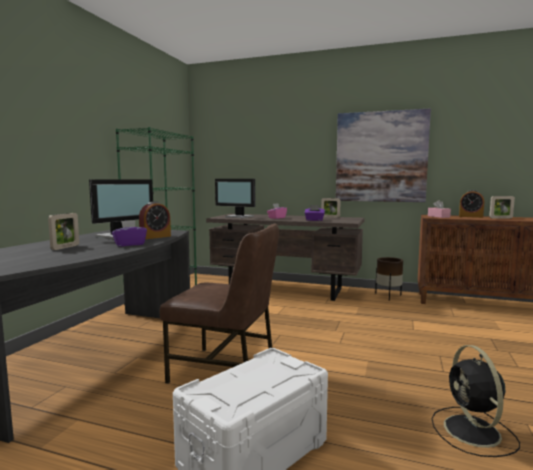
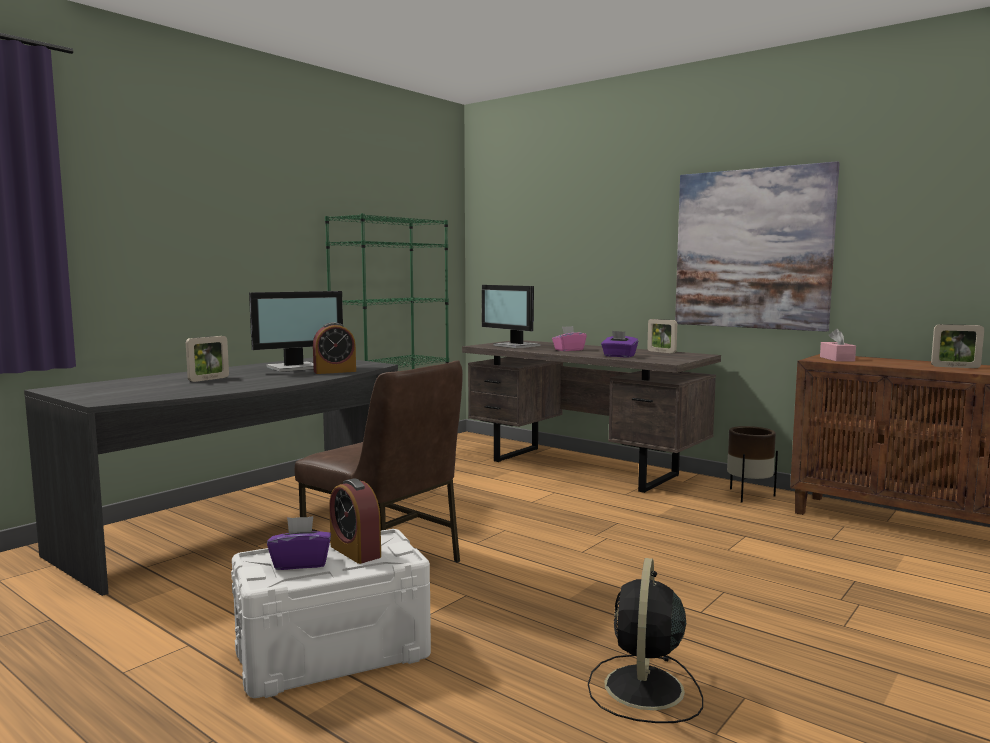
camera: 20 degrees right, 0 degrees up
(129, 244) = (284, 380): purple tissue box -> purple tissue box (301, 563)
(471, 216) = (903, 361): alarm clock -> alarm clock (355, 551)

